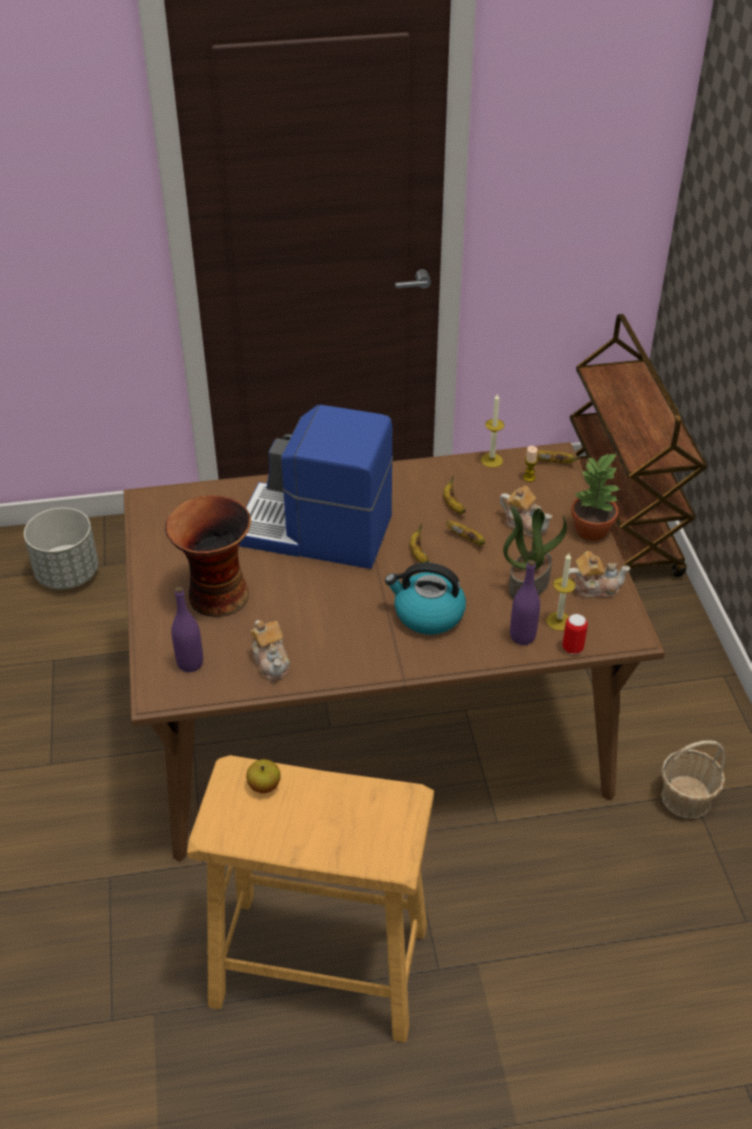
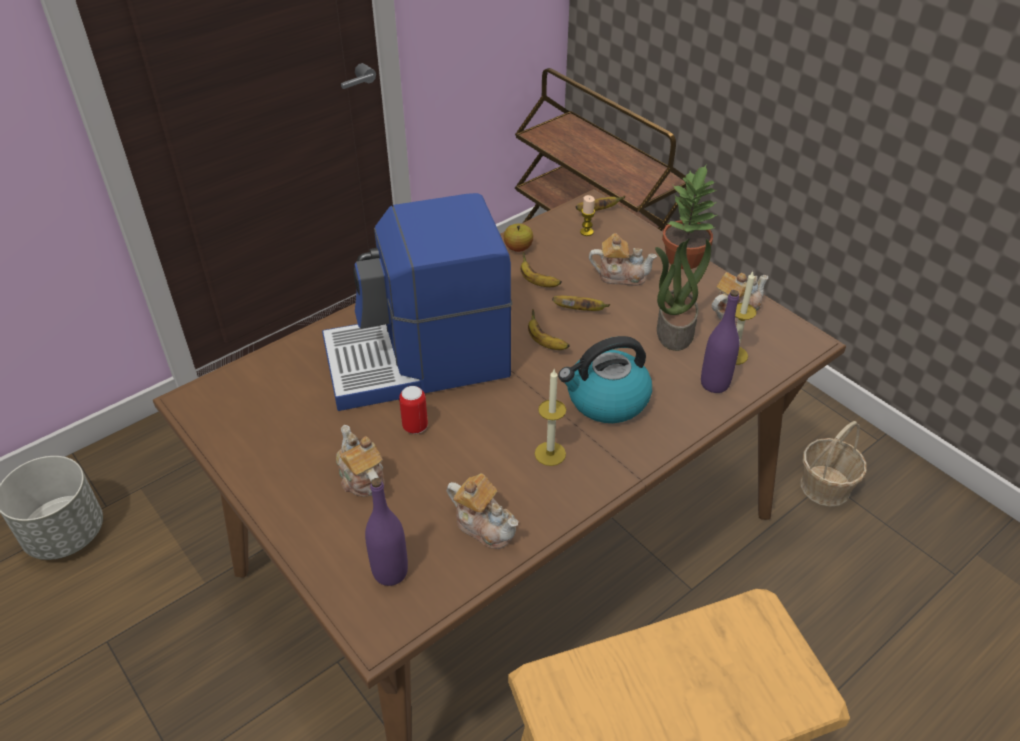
camera: 30 degrees left, 0 degrees up
(216, 596) = (361, 477): vase -> teapot
(264, 785) = (594, 682): apple -> apple (518, 248)
(491, 460) = (538, 228): candle -> candle (550, 453)
(572, 648) = (769, 375): can -> can (415, 427)

